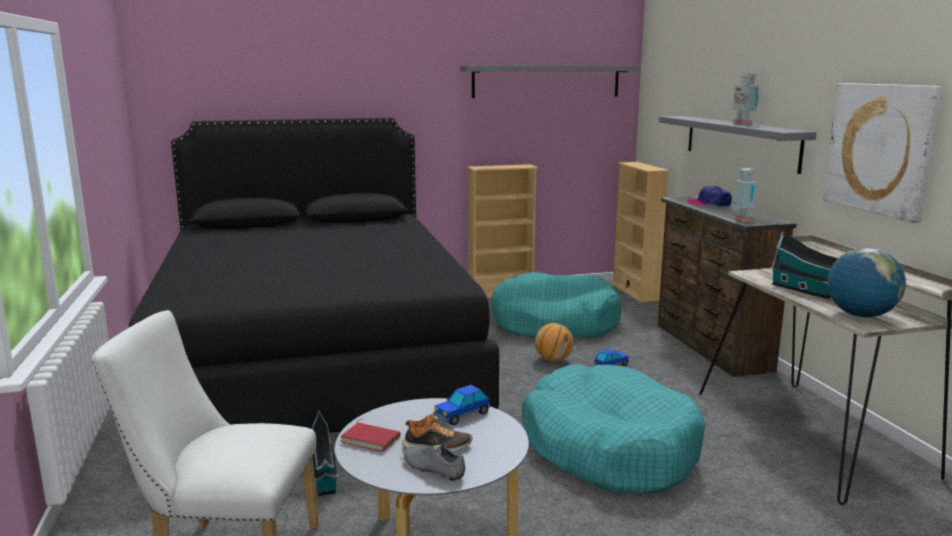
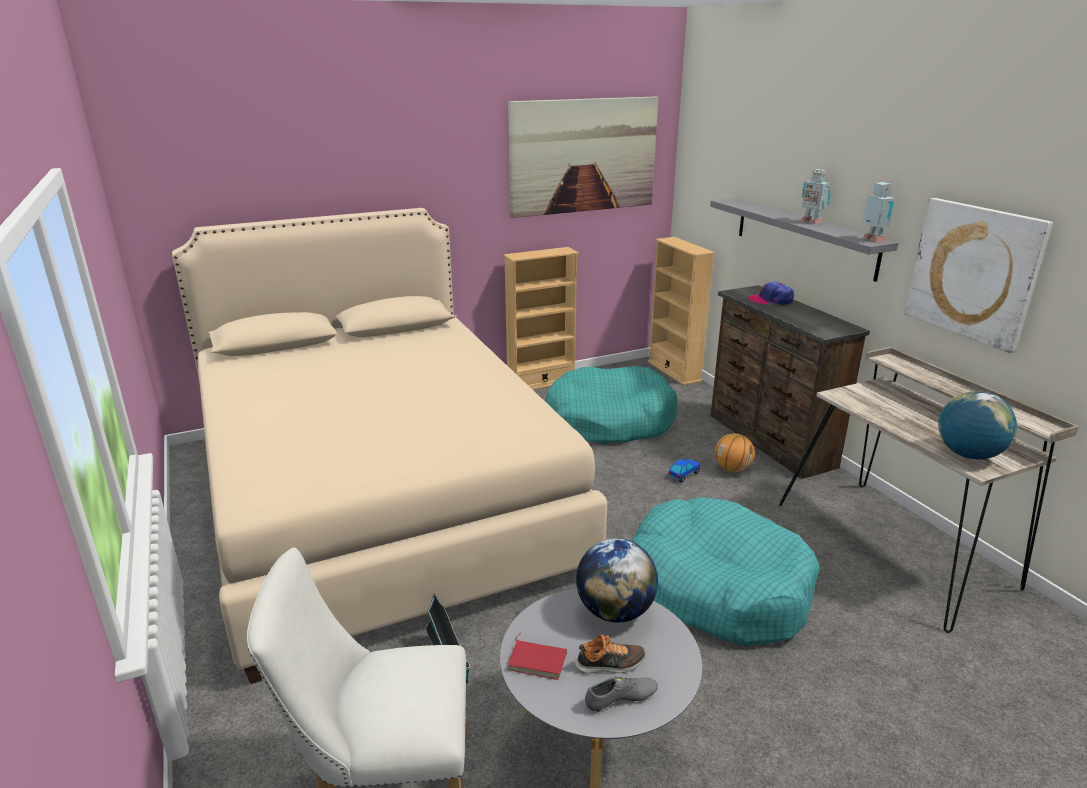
camera: 10 degrees left, 10 degrees up
(315, 363) = (379, 500): black bed -> beige bed
(433, 470) = (621, 699): grey shoe -> grey shoe turned 135 degrees clockwise
(462, 415) = (615, 611): toy car -> globe
(546, 81) = (583, 156): grey shelf -> picture
(553, 360) = (625, 472): basketball -> basketball (732, 469)
(742, 221) = (817, 330): toy robot -> toy robot (873, 240)
(805, 290) = (901, 419): toy house -> none

